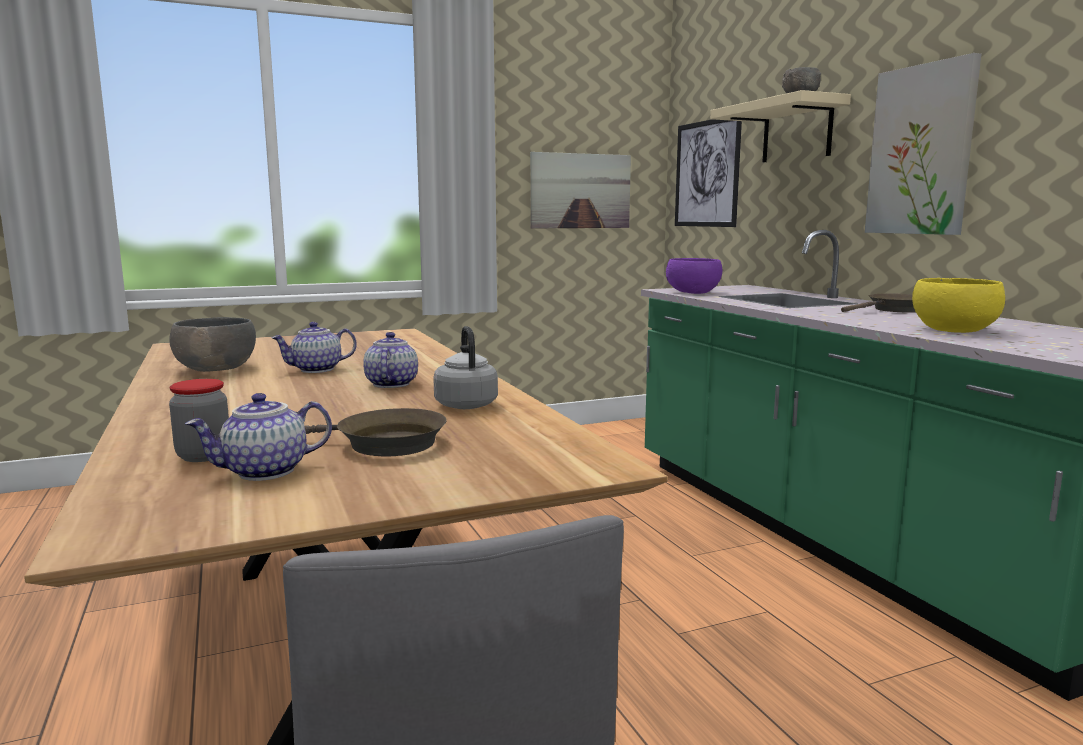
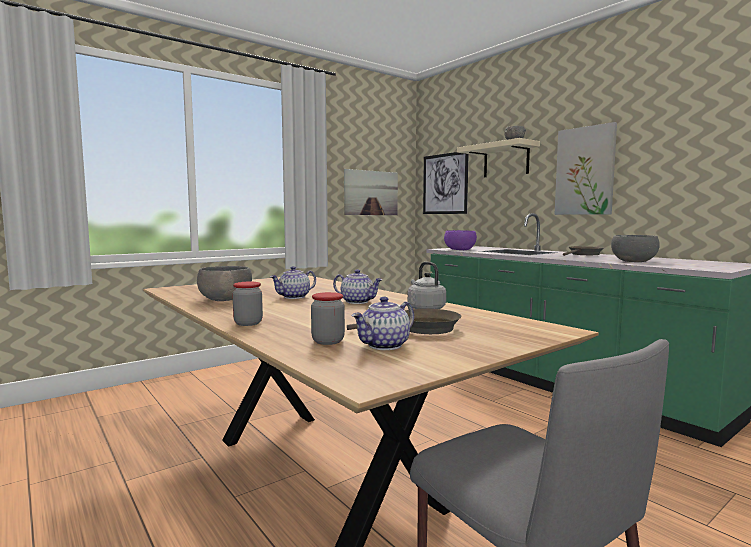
camera: 15 degrees left, 5 degrees down
(163, 413) = (248, 323): none -> jar
(390, 384) = (358, 302): teapot -> teapot turned 135 degrees clockwise
(954, 330) = (633, 261): yellow bowl -> grey bowl

